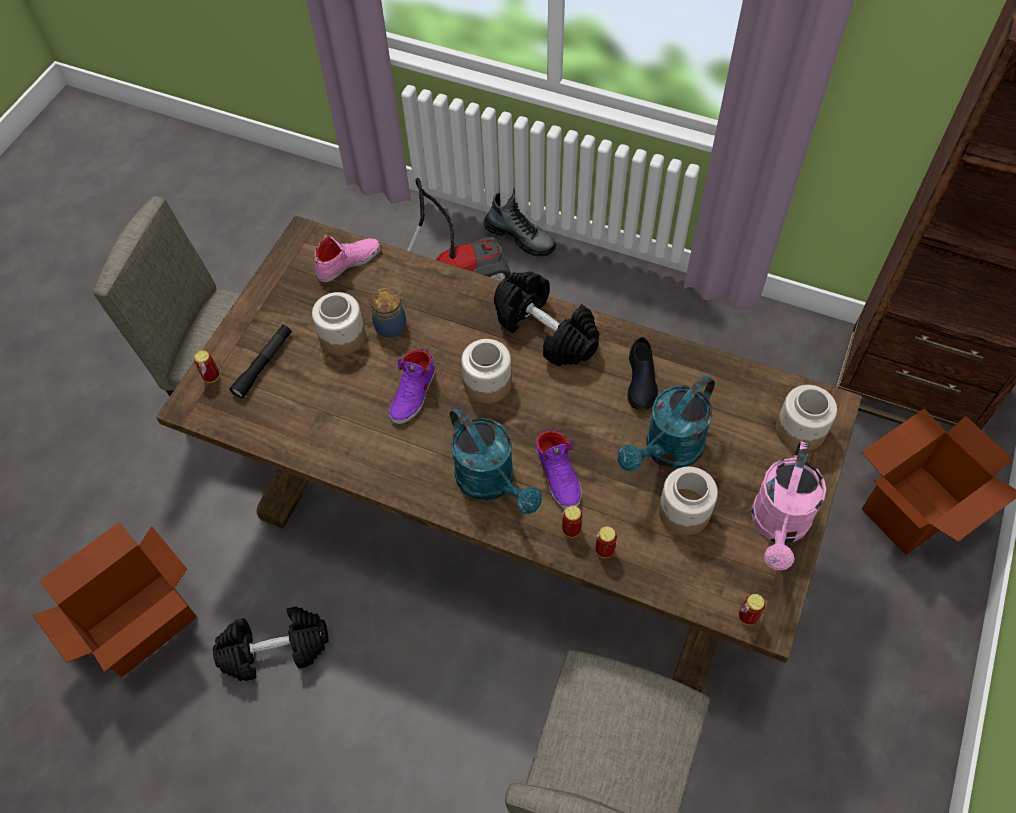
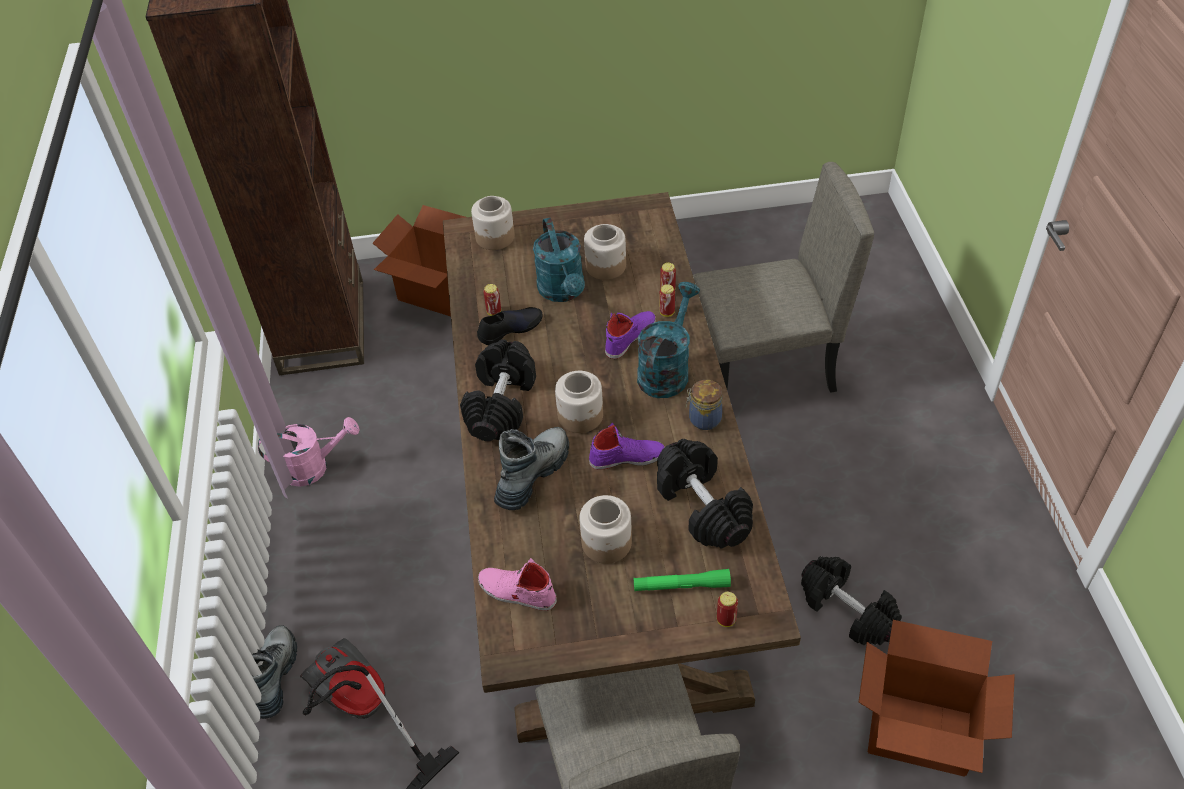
camera: 120 degrees left, 10 degrees down
(263, 364) = (681, 586): black flashlight -> green flashlight
(319, 420) = (702, 507): none -> black dumbbell
(392, 325) = (567, 513): jar -> jar (703, 419)
(449, 319) = (532, 475): none -> boot
(667, 451) = (563, 292): turquoise watering can -> turquoise watering can turned 60 degrees clockwise
(747, 616) = (656, 214): can -> can (494, 312)
(779, 526) = (581, 222): pink watering can -> pink watering can (314, 467)

